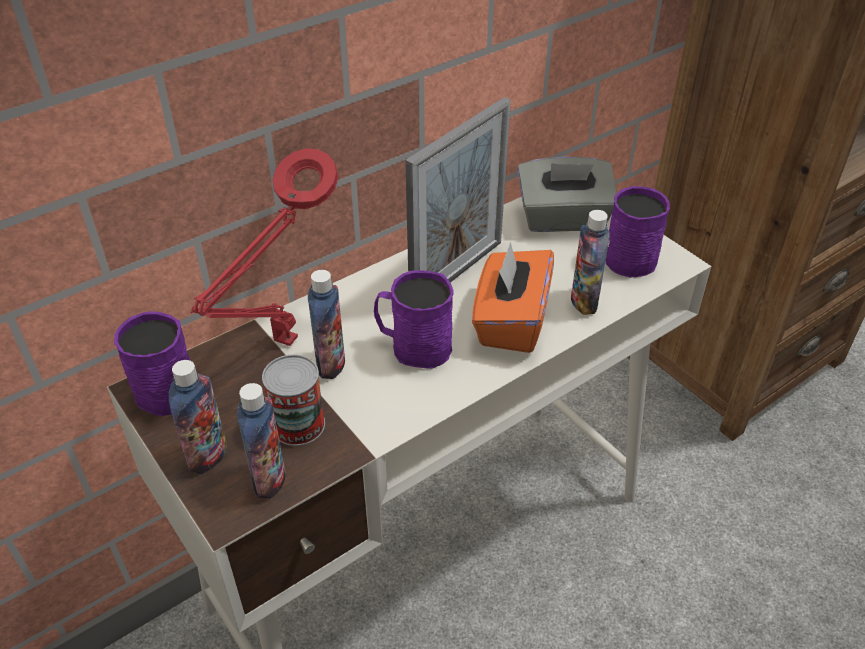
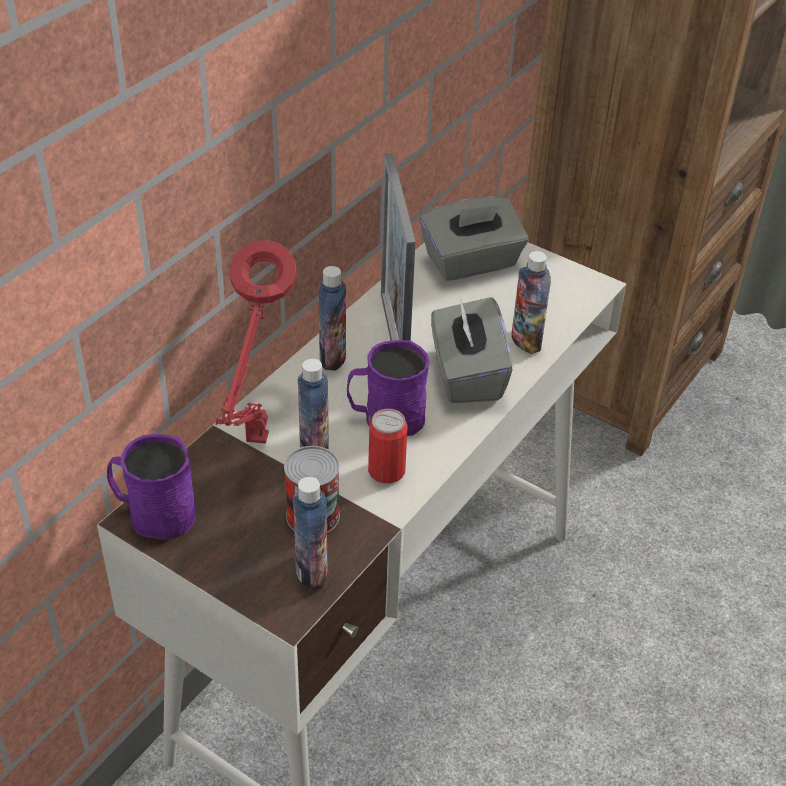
camera: 20 degrees left, 0 degrees up
(208, 456) = (240, 565): bottle -> bottle (332, 357)
(389, 397) = (386, 471): none -> can
(457, 273) = (393, 338): picture frame -> picture frame turned 150 degrees clockwise
(510, 322) = (466, 374): orange tissue box -> grey tissue box
(632, 255) = (551, 287): purple mug -> none

